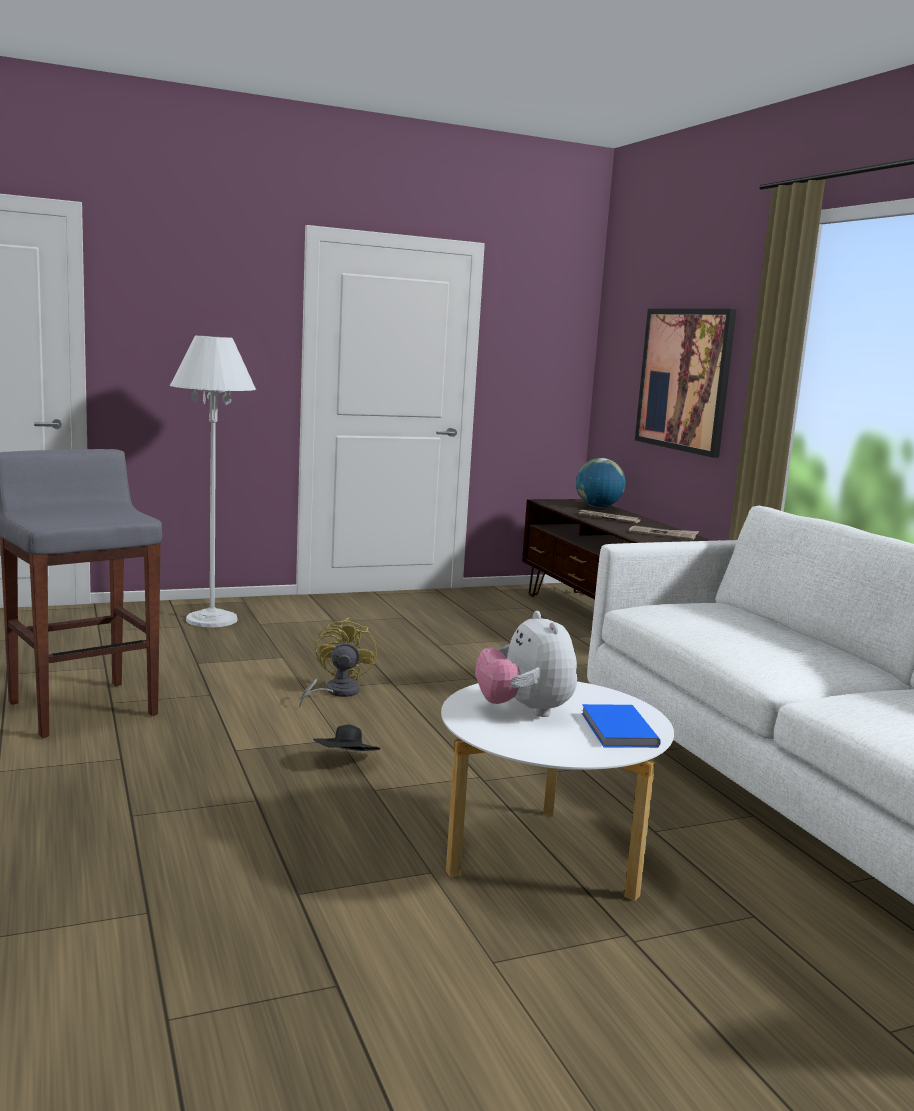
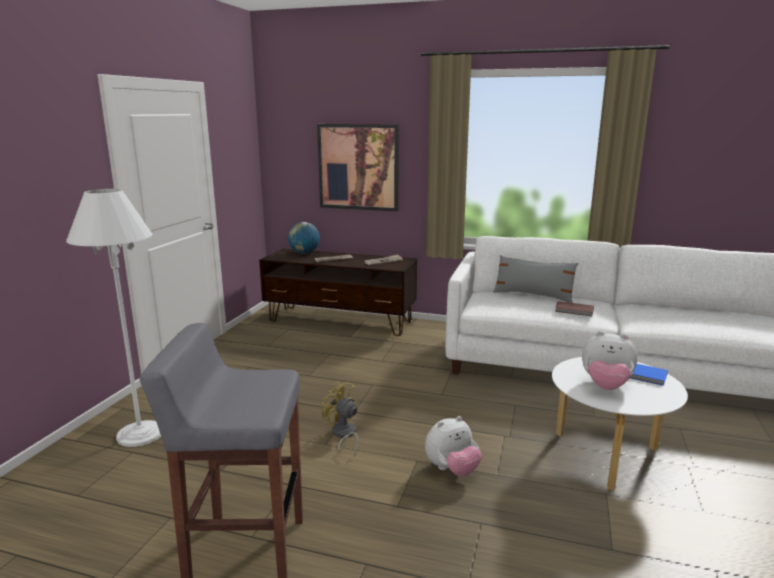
camera: 50 degrees left, 5 degrees up
(346, 762) = (452, 470): black hat -> plush toy
(764, 651) = (574, 310): none -> brown book
(772, 625) = (533, 295): none -> grey pillow

